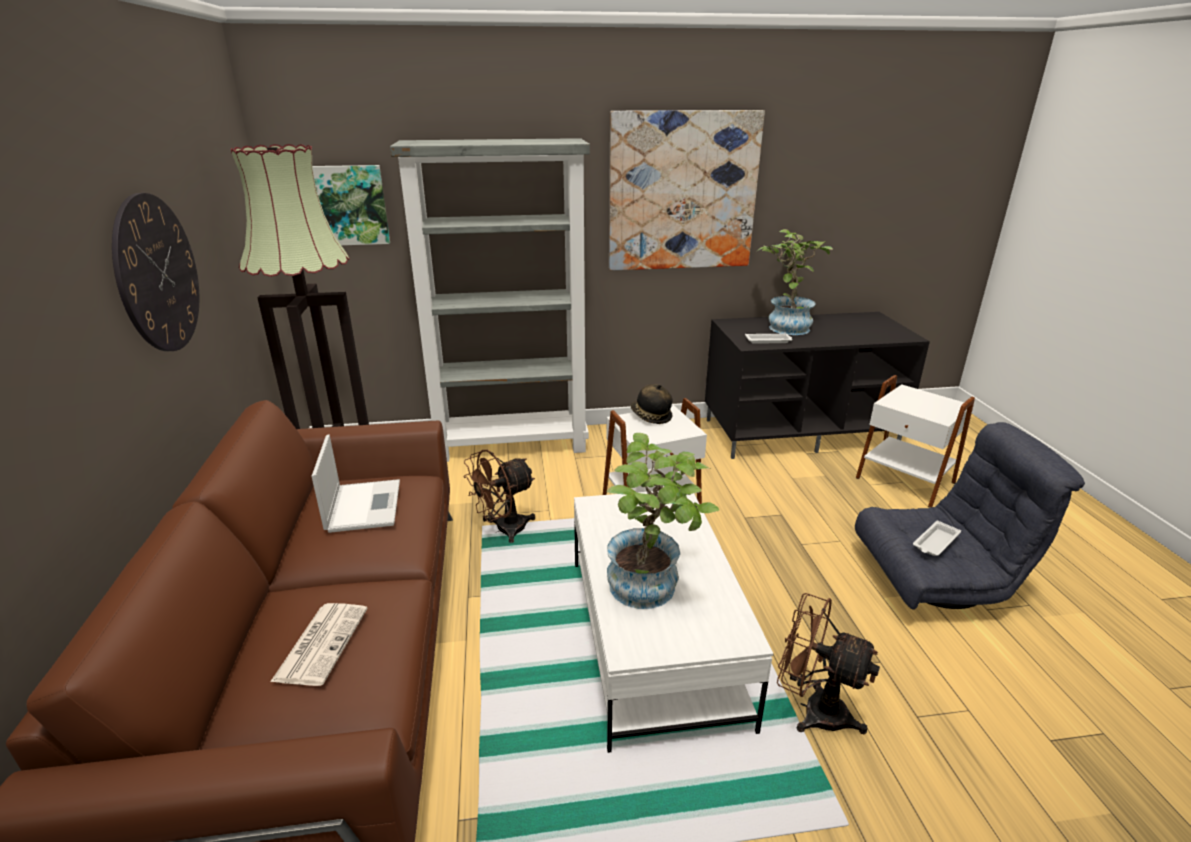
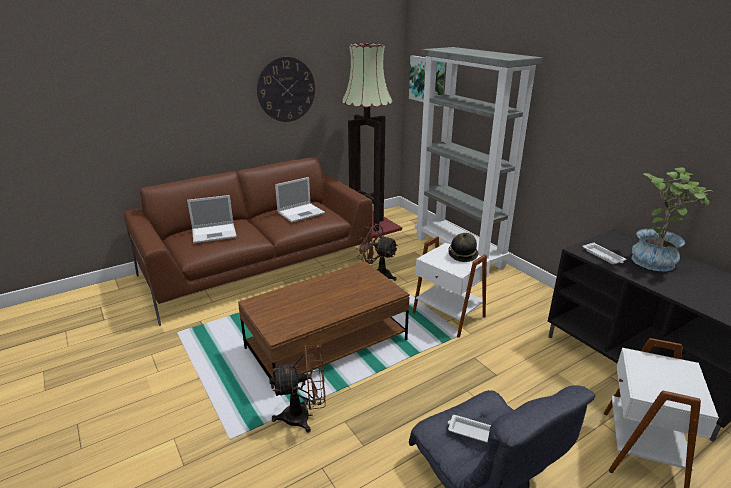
camera: 65 degrees right, 0 degrees up
(321, 643) = (215, 233): newspaper -> laptop
(652, 588) = (301, 300): potted plant -> none
(653, 638) = (326, 344): white coffee table -> brown coffee table
(682, 192) = (610, 112): picture -> none
(813, 710) = (304, 416): brown fan -> brown fan turned 75 degrees clockwise

